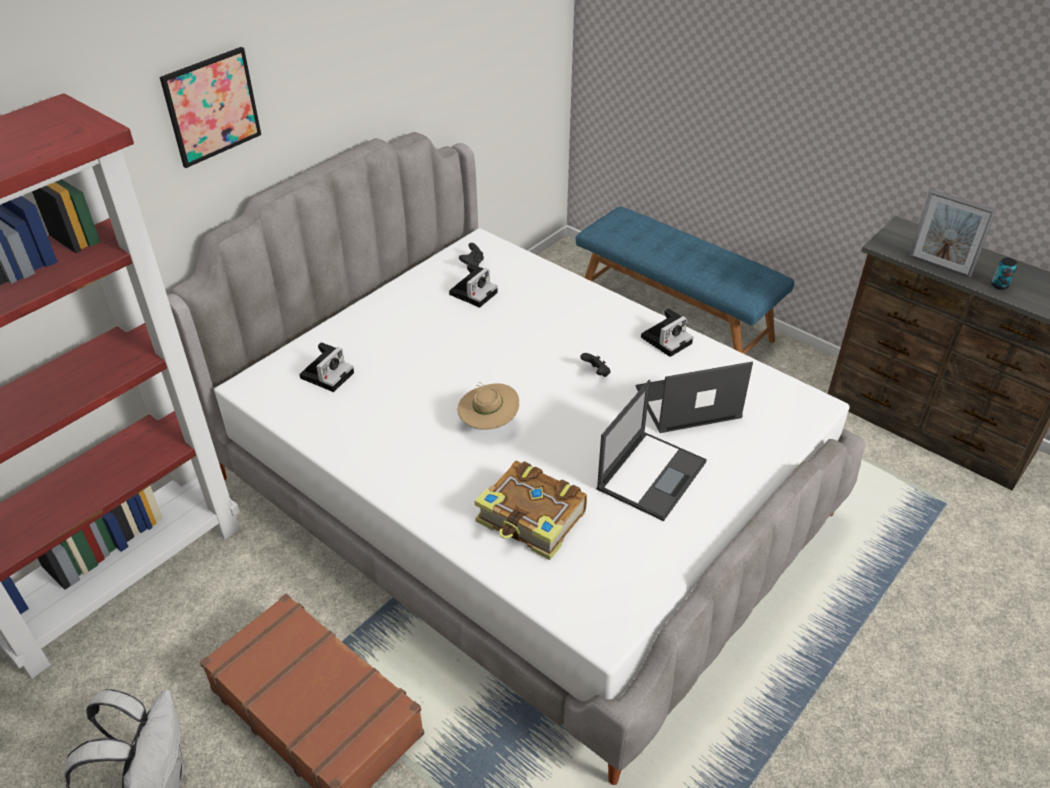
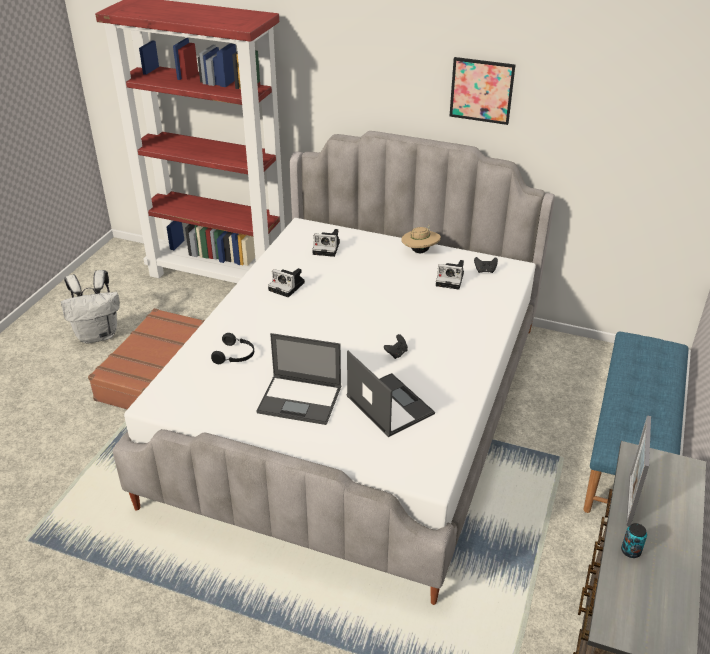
camera: 70 degrees right, 5 degrees down
(212, 107) = (364, 64): picture -> picture (481, 90)
(488, 423) = (316, 318): beige hat -> beige hat (420, 251)
(532, 520) = (235, 355): book -> black headphones
(667, 339) = (462, 381): camera -> camera (288, 286)

